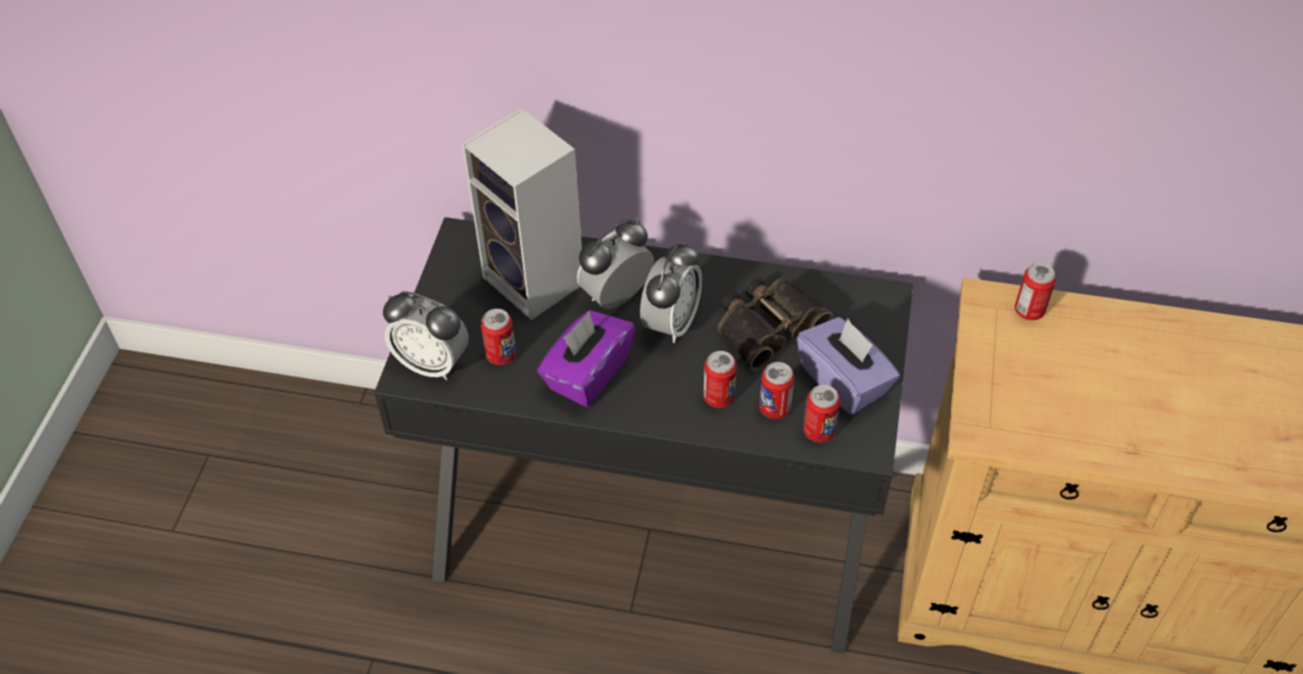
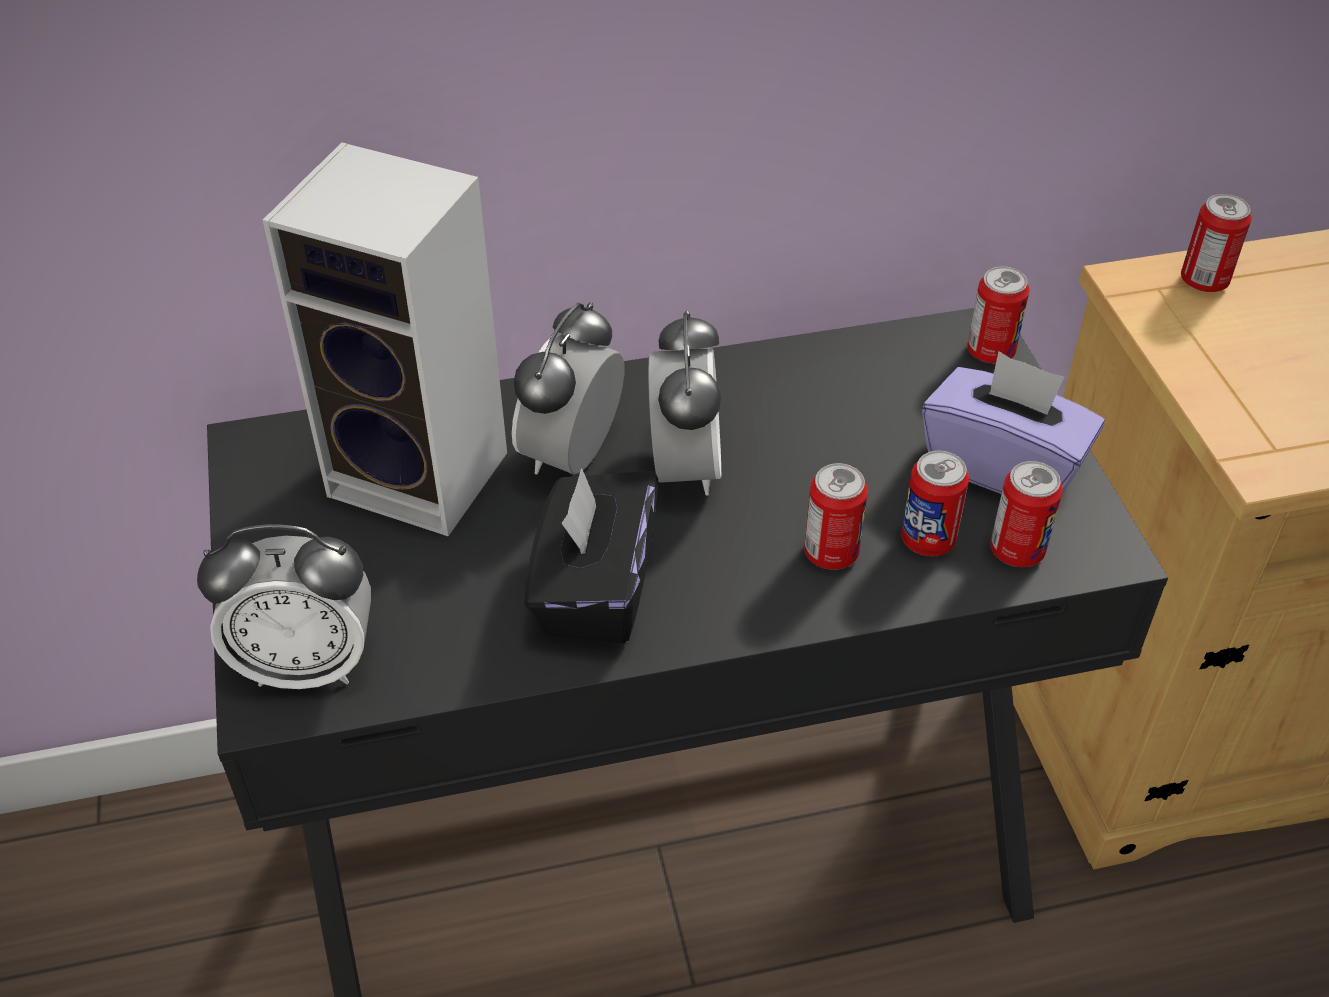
camera: 25 degrees left, 5 degrees down
(501, 355) = (426, 609): can -> can (990, 352)
(587, 374) = (594, 589): purple tissue box -> black tissue box
(767, 326) = (836, 424): binoculars -> none

